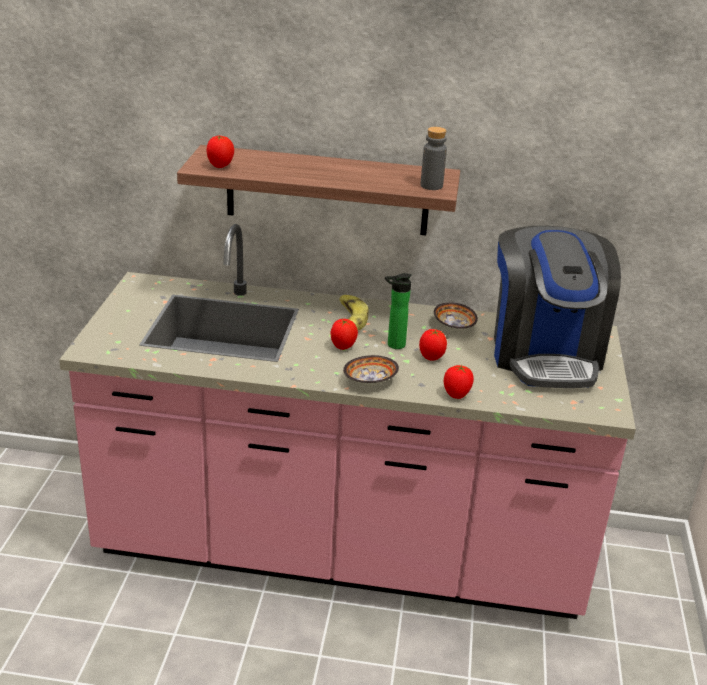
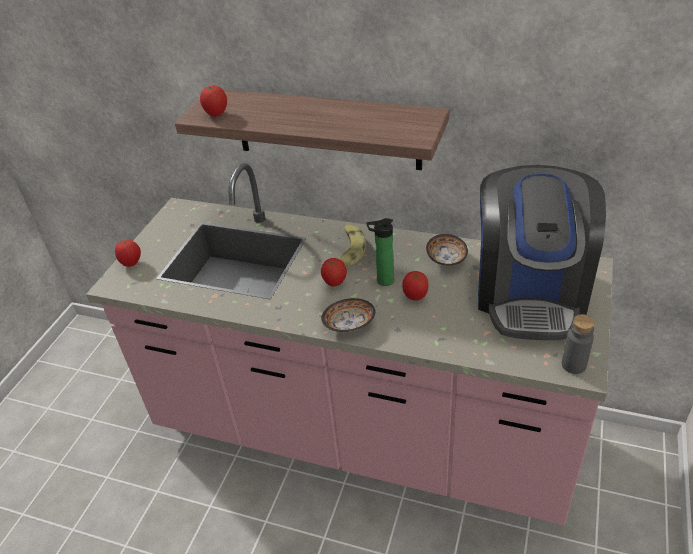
camera: 15 degrees right, 10 degrees up
(431, 186) = (412, 131): grey bottle -> grey bottle (573, 365)
(456, 395) = (428, 344): tomato -> tomato (131, 263)

